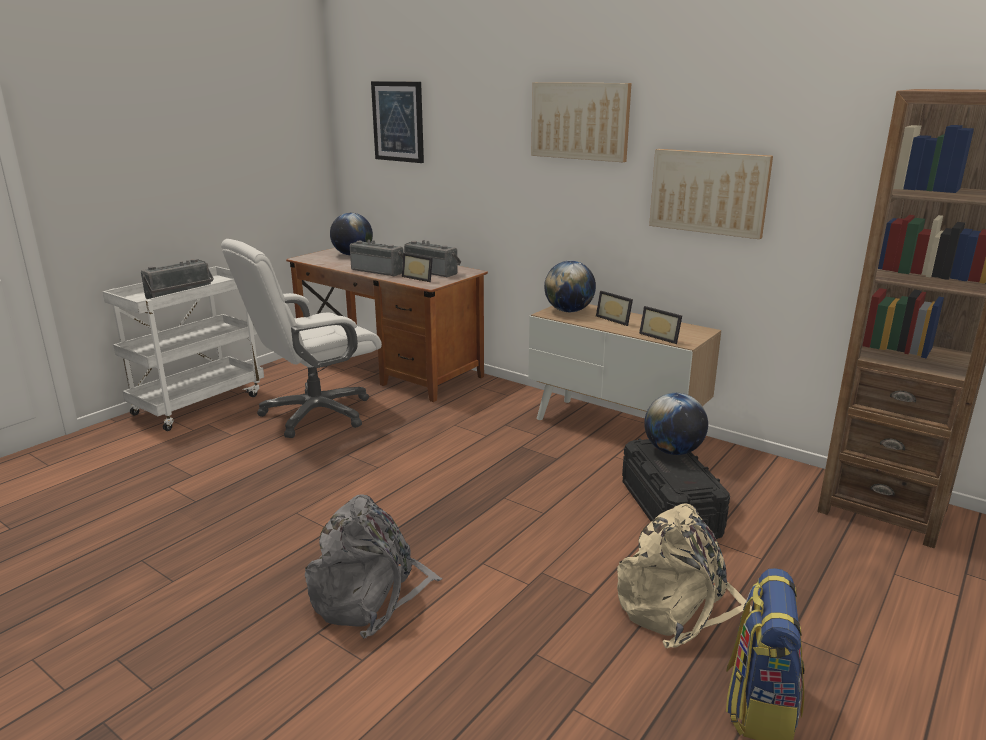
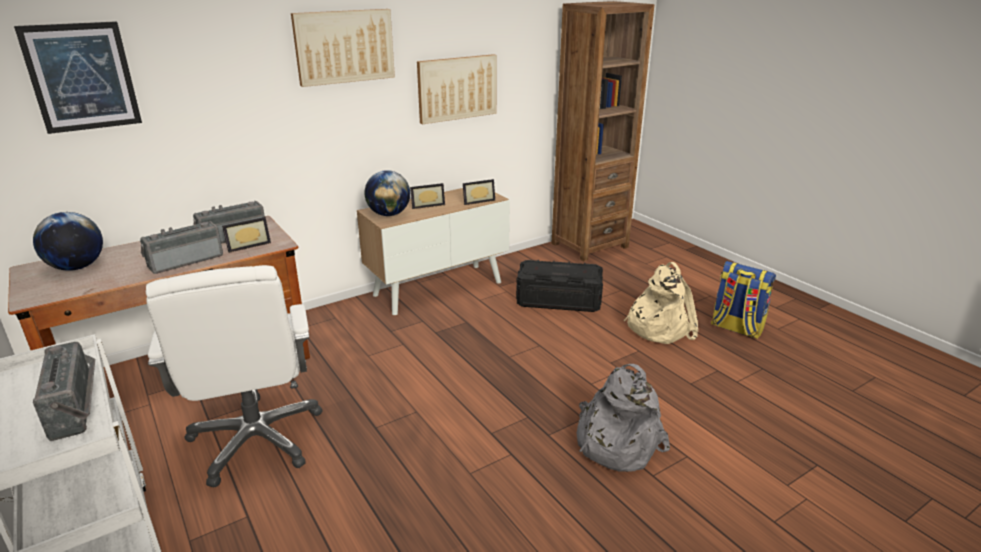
camera: 70 degrees left, 5 degrees up
(673, 451) = (544, 265): globe -> none

